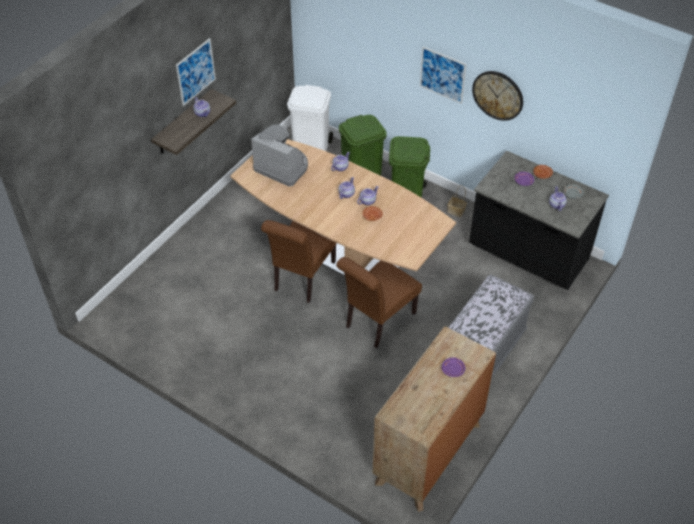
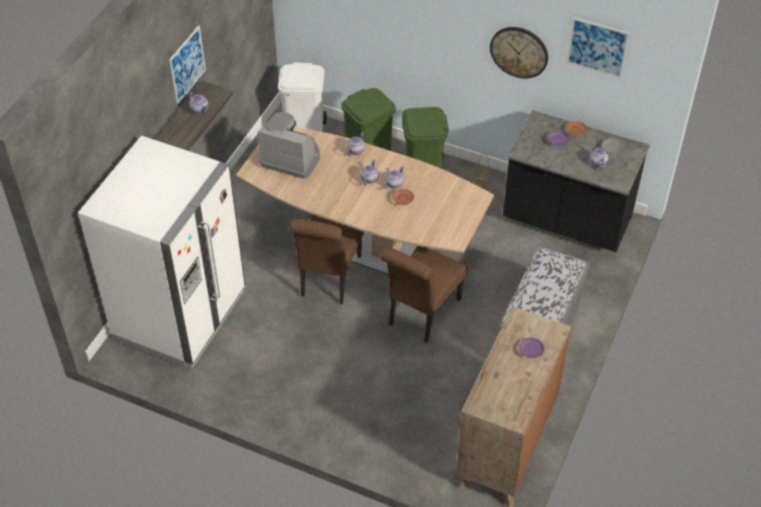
camera: 10 degrees left, 0 degrees up
(166, 293) = (180, 315): none -> white fridge
(442, 75) = (454, 36): picture -> picture (597, 47)

